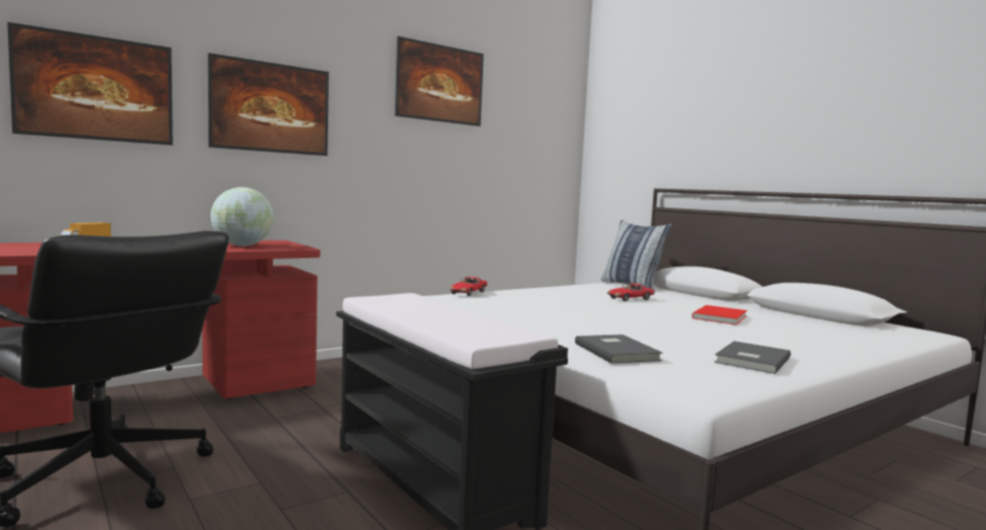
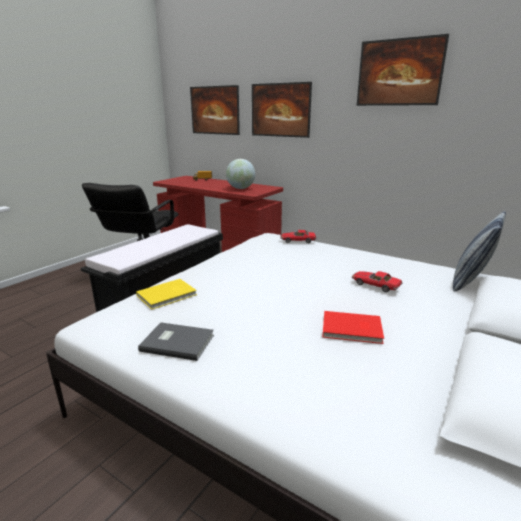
camera: 70 degrees right, 15 degrees up
(618, 351) = (168, 295): grey book -> yellow book

